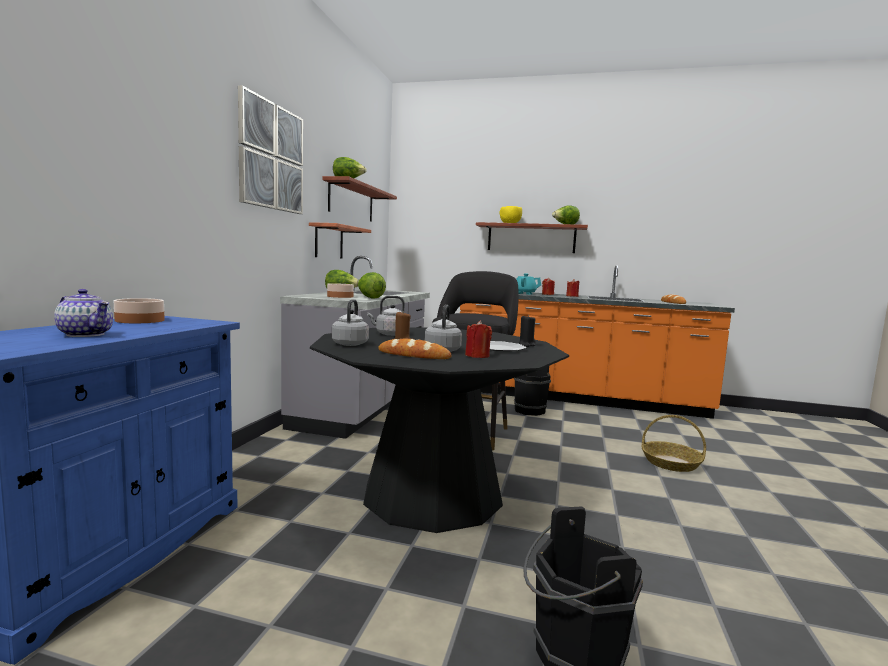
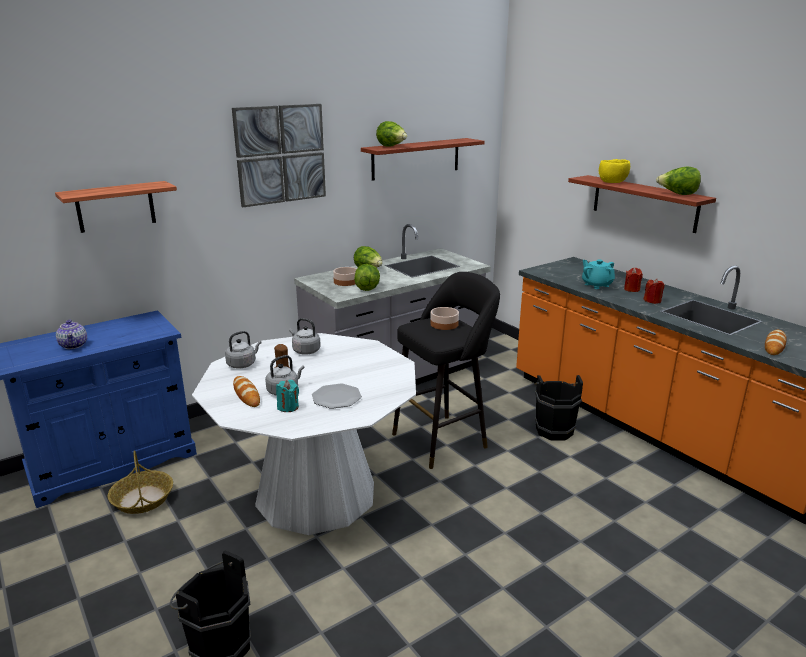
camera: 40 degrees right, 15 degrees up
(139, 320) = (131, 323): bowl -> bowl (443, 324)
(329, 242) = (375, 210): shelf -> shelf (115, 206)
(432, 494) = (316, 493): black dining table -> white dining table
(477, 356) = (288, 407): red candle -> turquoise candle
(526, 345) = (376, 397): black candle -> none
(671, 463) = (589, 556): basket -> basket (143, 499)

